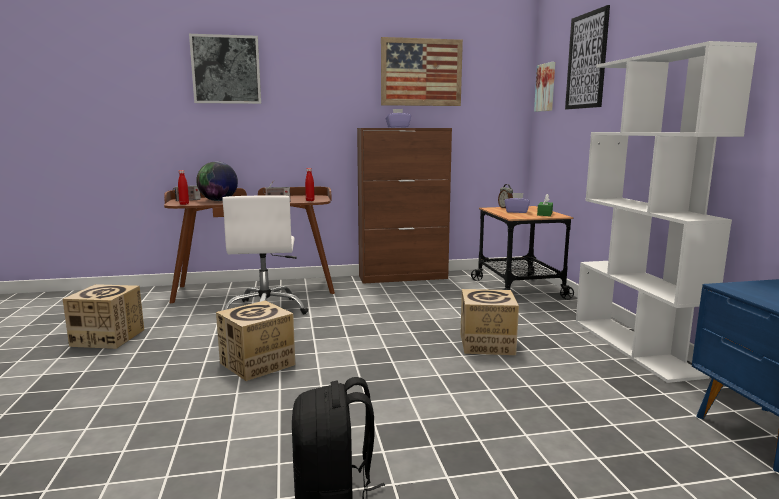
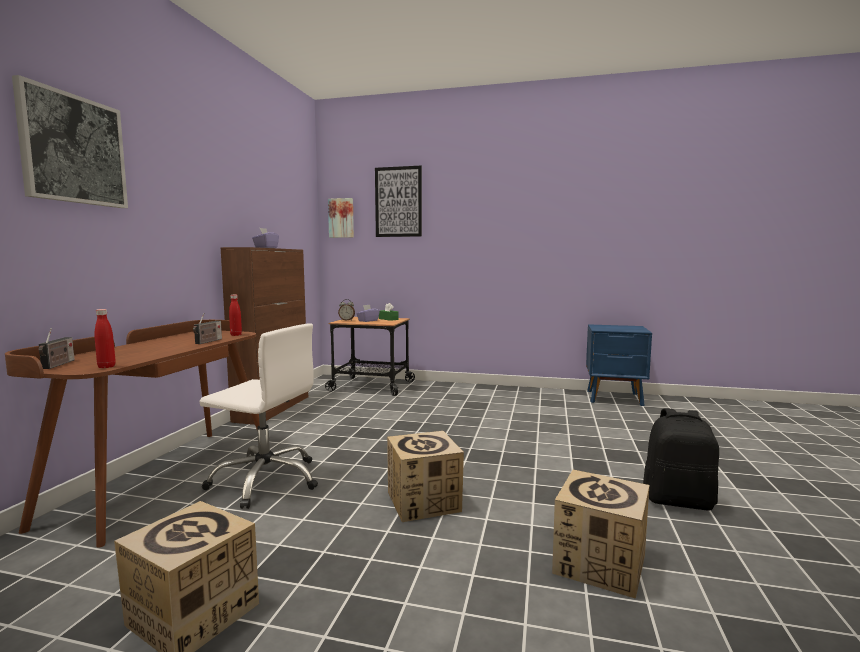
camera: 65 degrees left, 5 degrees down
(218, 200) = (122, 355): globe -> none
(421, 72) = (260, 192): picture -> none
(486, 344) = (466, 416): cardboard box -> cardboard box (599, 563)
(635, 347) = (504, 390): white bookcase -> none

